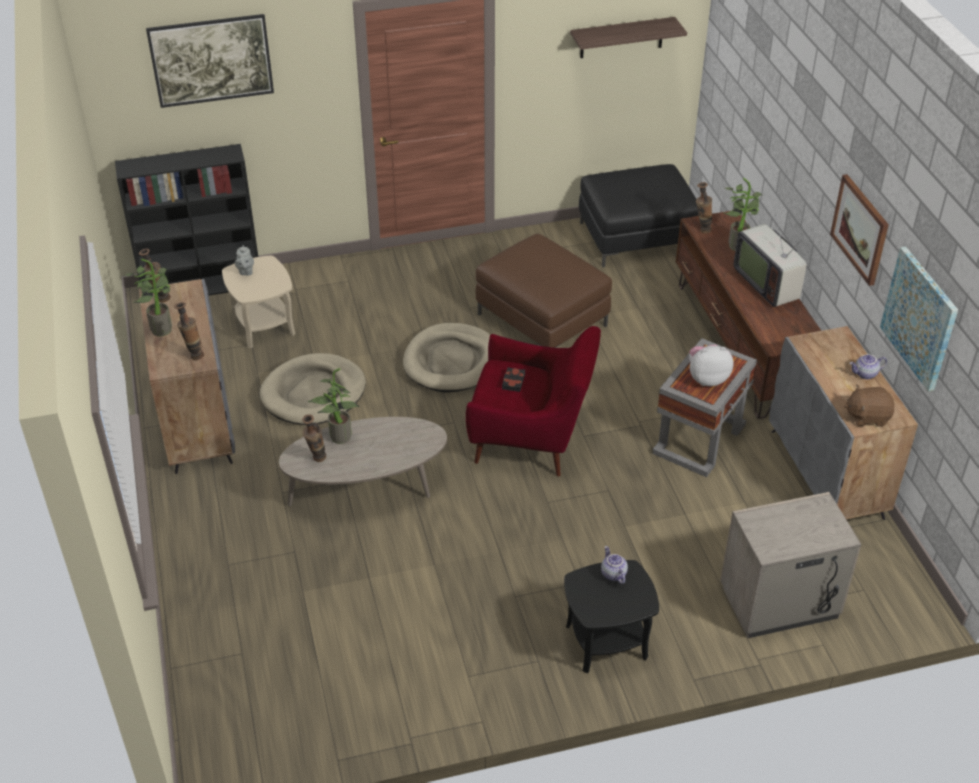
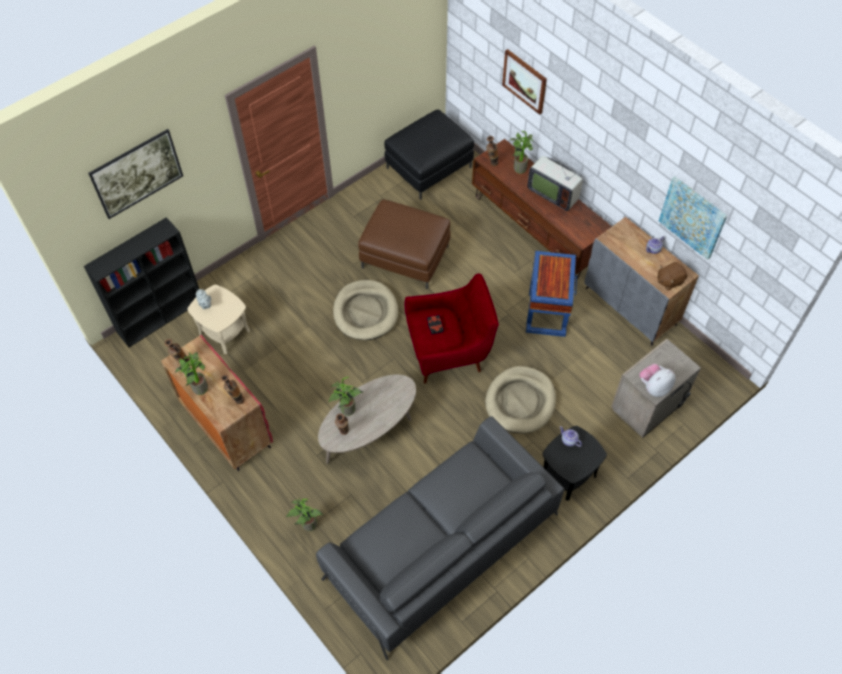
camera: 25 degrees left, 15 degrees up
(196, 421) = (226, 425): grey cabinet -> red cabinet
(216, 565) = (308, 526): none -> potted plant
(314, 393) = (291, 372): beige dog bed -> beige dog bed (520, 401)
(371, 657) = (441, 546): none -> grey sofa
(621, 37) = (397, 45): shelf -> none
(700, 438) = (547, 310): grey side table -> blue side table
(707, 378) = (554, 281): plush toy -> plush toy (654, 387)
(860, 229) = (629, 161): picture -> picture (525, 81)

